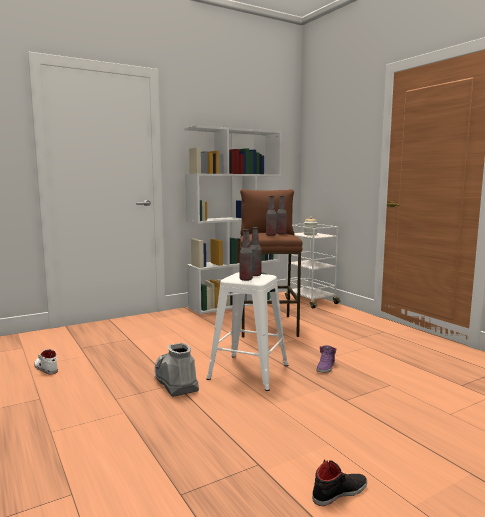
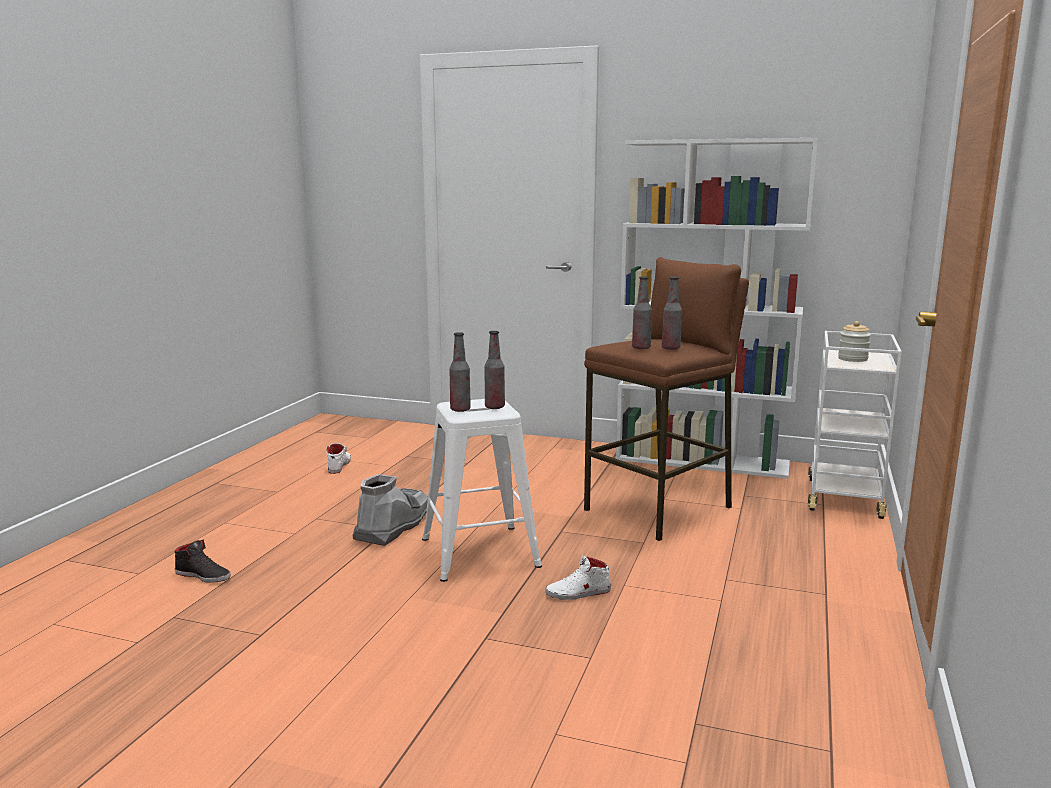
camera: 50 degrees right, 5 degrees up
(326, 367) = (578, 593): purple shoe -> white shoe
(339, 492) = (246, 698): black shoe -> black shoe (203, 575)

